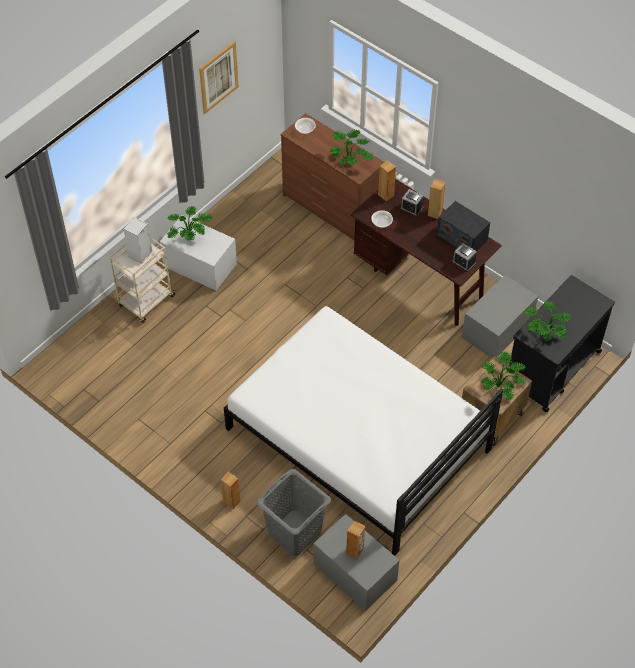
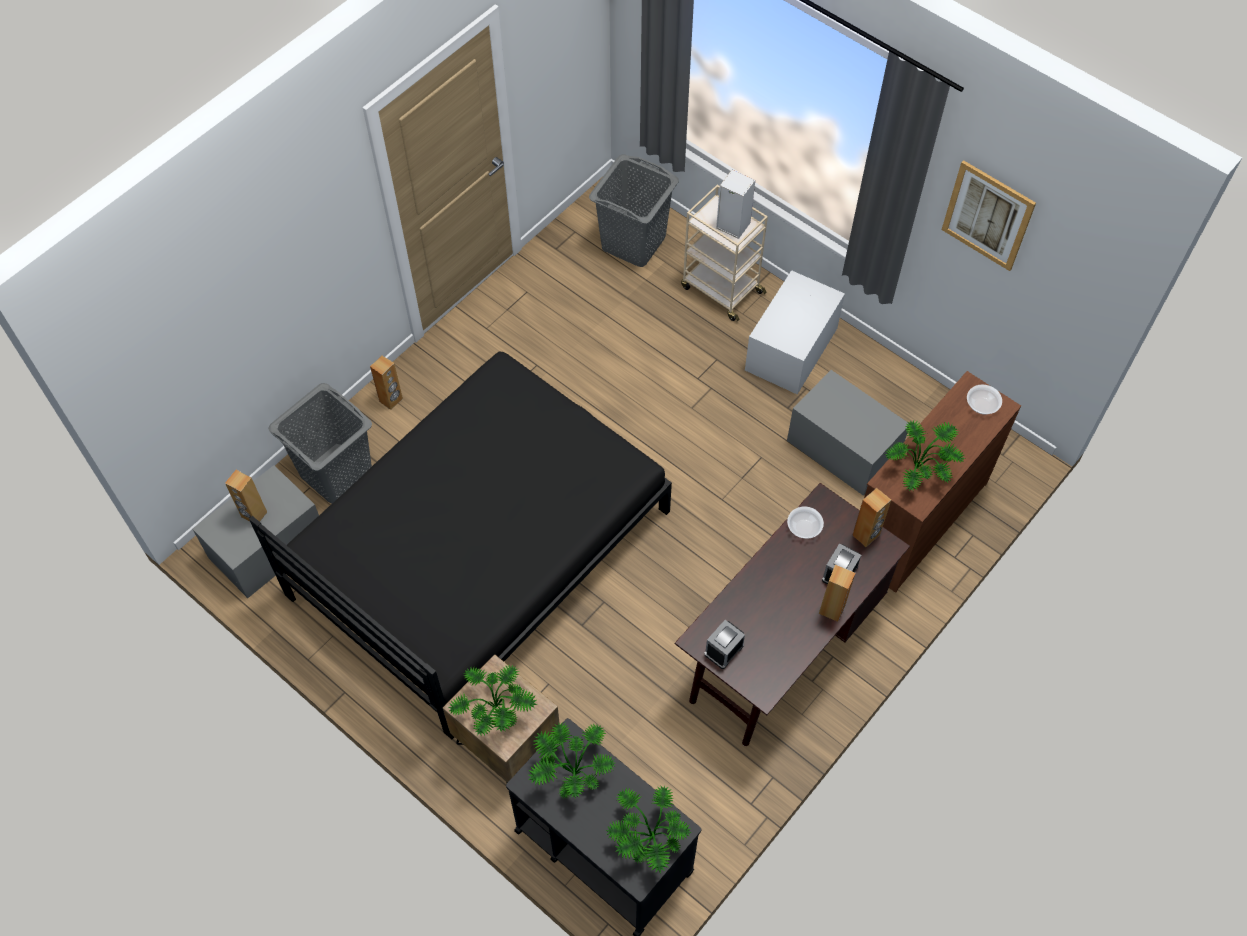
camera: 90 degrees right, 5 degrees up
(98, 352) = (634, 243): none -> grey laundry basket
(190, 236) = (804, 305): potted plant -> potted plant (647, 838)
(357, 439) = (480, 552): white bed -> black bed
(461, 237) = (779, 649): radio -> none
(497, 328) = (684, 765): grey storage box -> grey storage box (843, 448)

